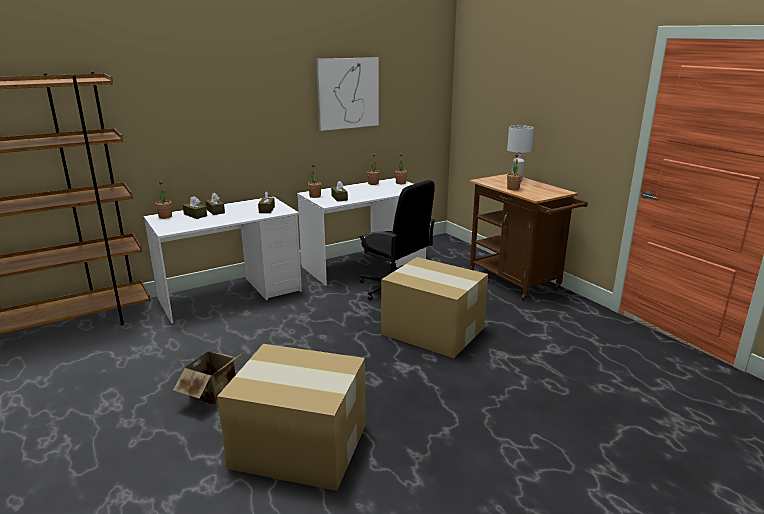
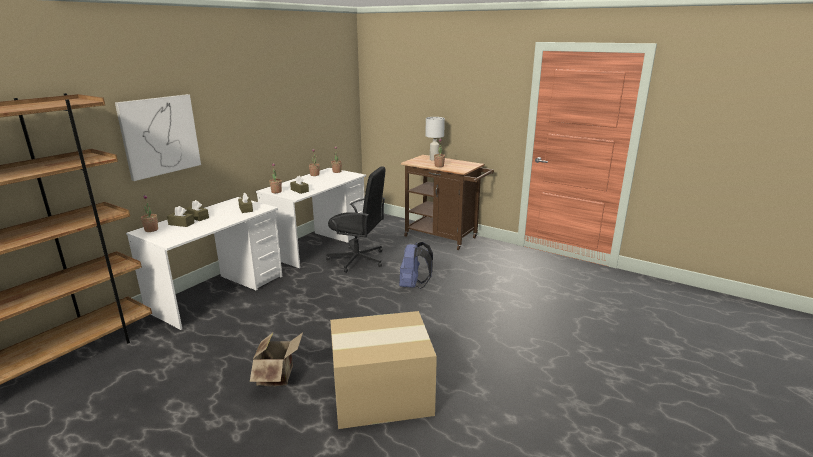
camera: 25 degrees left, 0 degrees up
(348, 93) = (287, 99): picture -> picture (160, 136)
(434, 331) = (413, 285): cardboard box -> blue backpack

